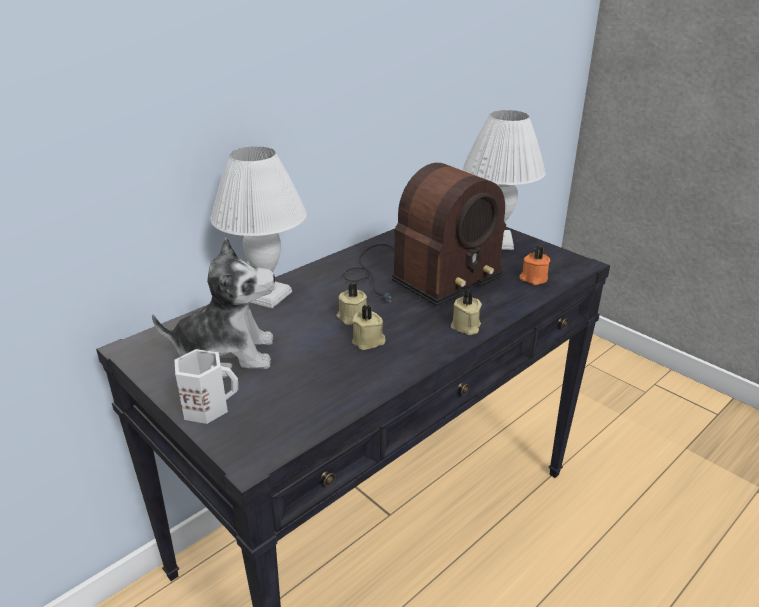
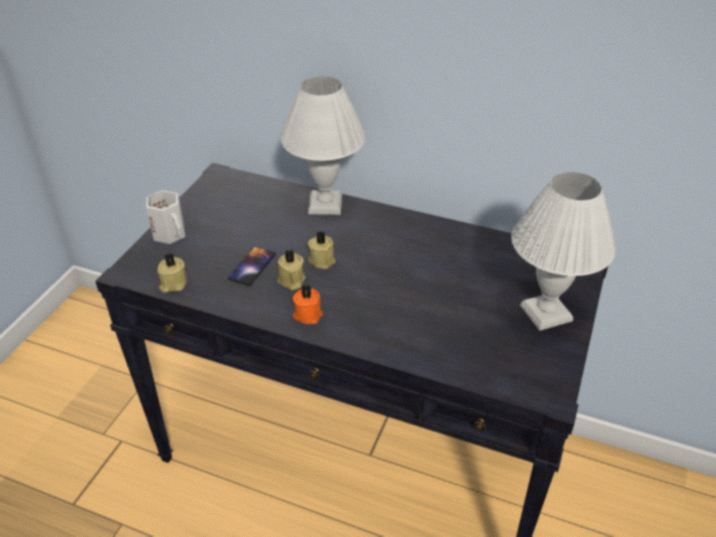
camera: 65 degrees right, 10 degrees up
(227, 354) = (234, 217): plush toy -> none
(325, 360) = (252, 266): none -> phone
(419, 277) = (421, 278): radio -> none
(465, 327) = (350, 332): beige candle -> beige candle (173, 284)
(533, 278) = (482, 360): orange candle -> orange candle (307, 314)

